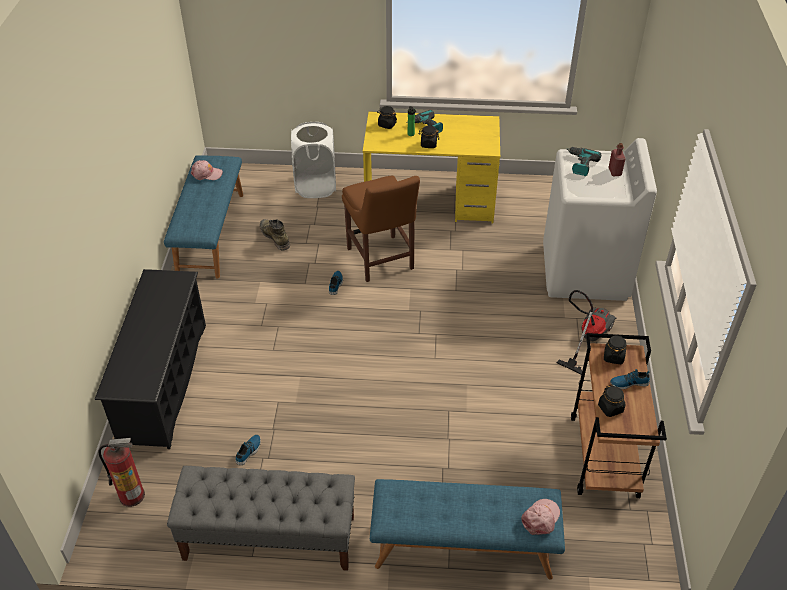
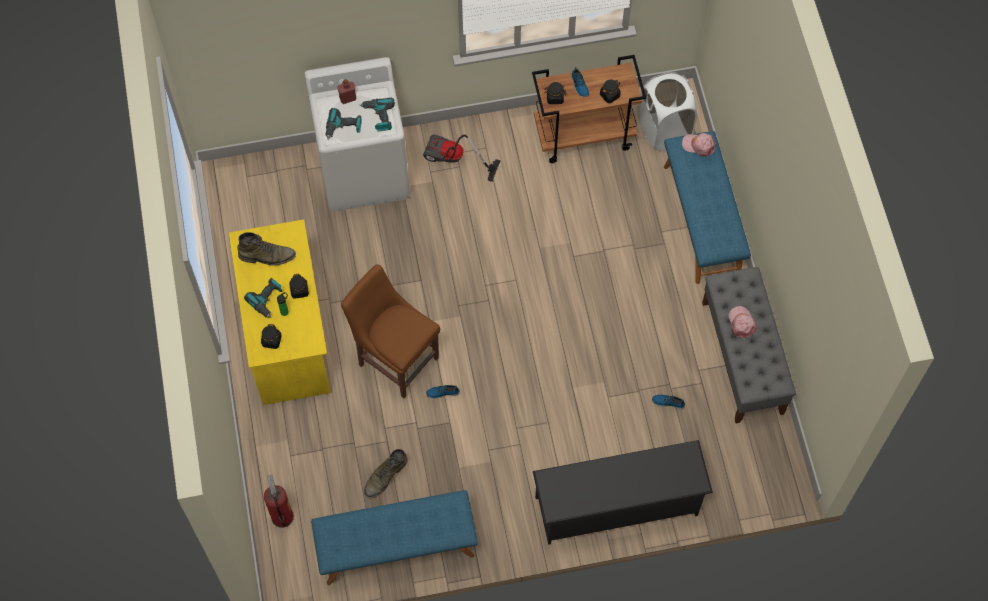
camera: 105 degrees left, 20 degrees up
(132, 495) = (742, 478): fire extinguisher -> fire extinguisher (282, 516)
(206, 174) = (359, 539): pink cap -> pink cap (741, 323)
(315, 186) = (286, 462): white laundry basket -> white laundry basket (664, 130)
(381, 261) = (395, 358): brown chair -> brown chair turned 105 degrees counterclockwise
(468, 132) = (267, 256): none -> green boot
(589, 188) = (379, 116): none -> power drill

